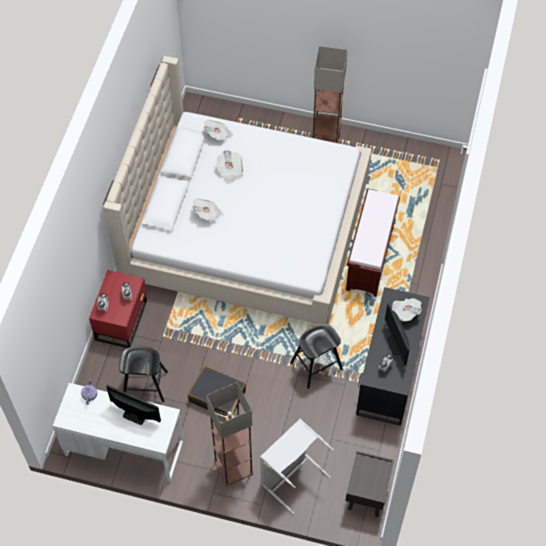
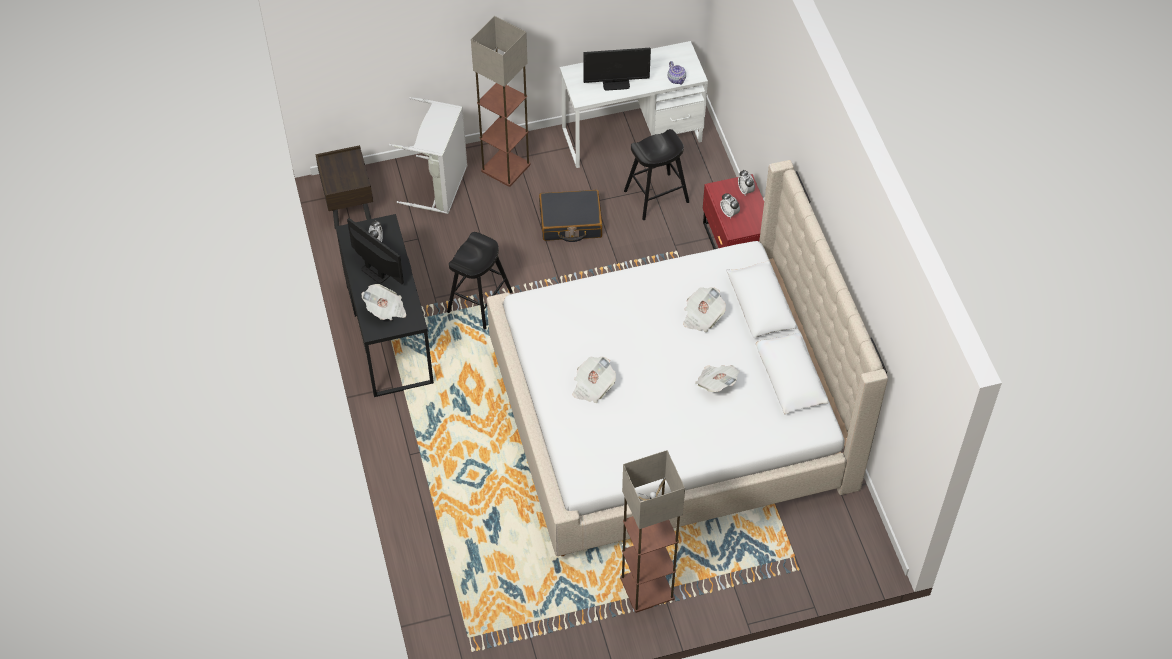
camera: 150 degrees right, 5 degrees down
(218, 135) = (769, 425): newspaper -> newspaper (592, 386)
(369, 257) = (490, 458): brown bench -> none

